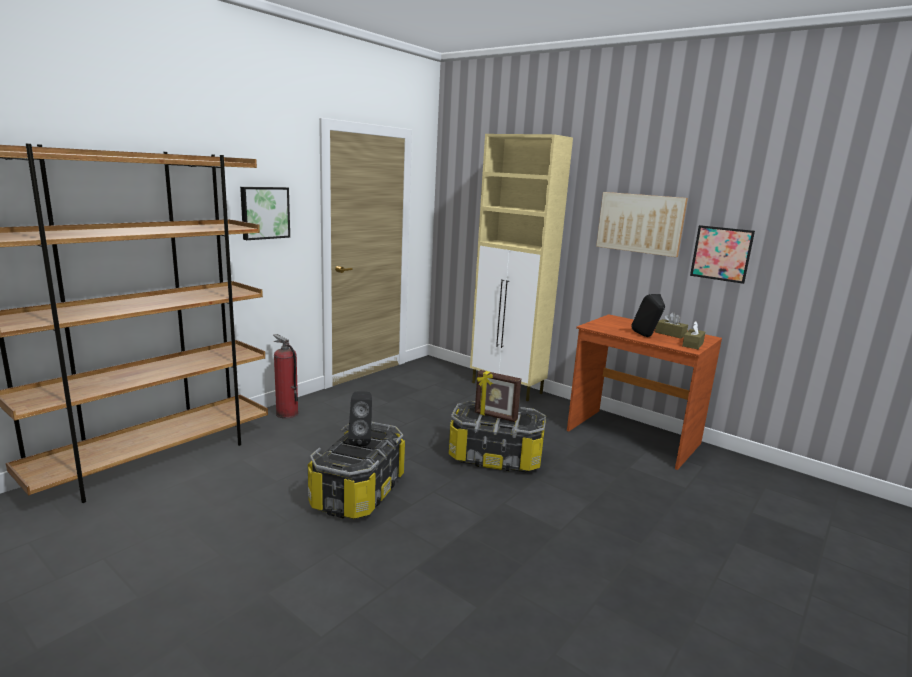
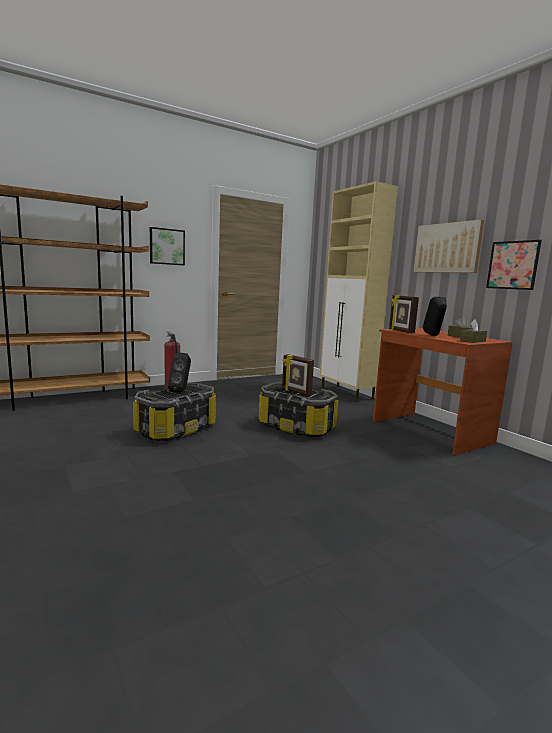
camera: 20 degrees right, 5 degrees down
(603, 329) = (400, 331): none -> picture frame

